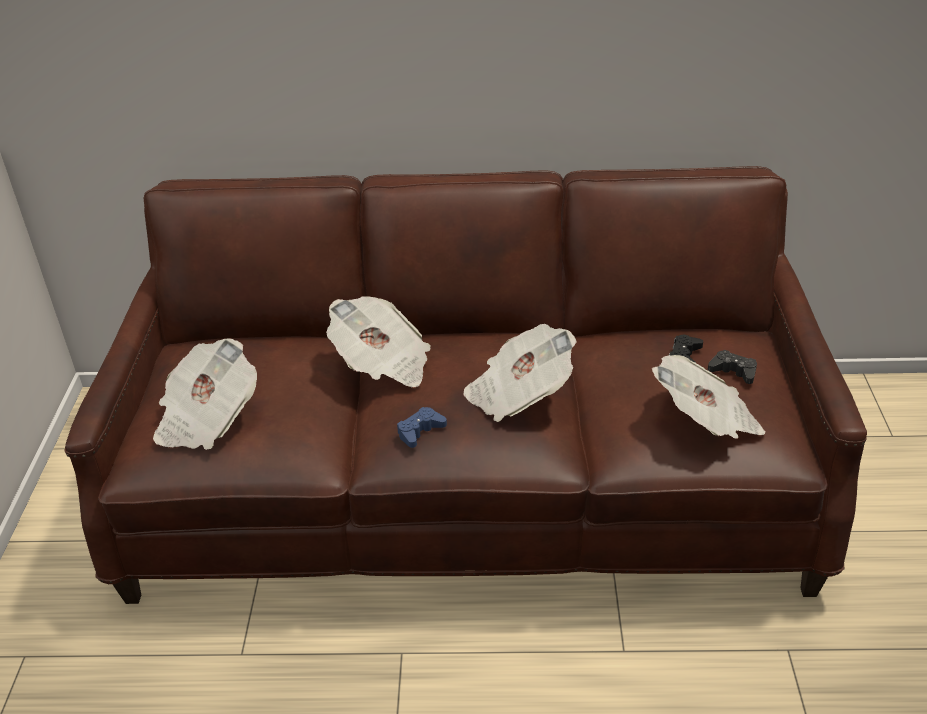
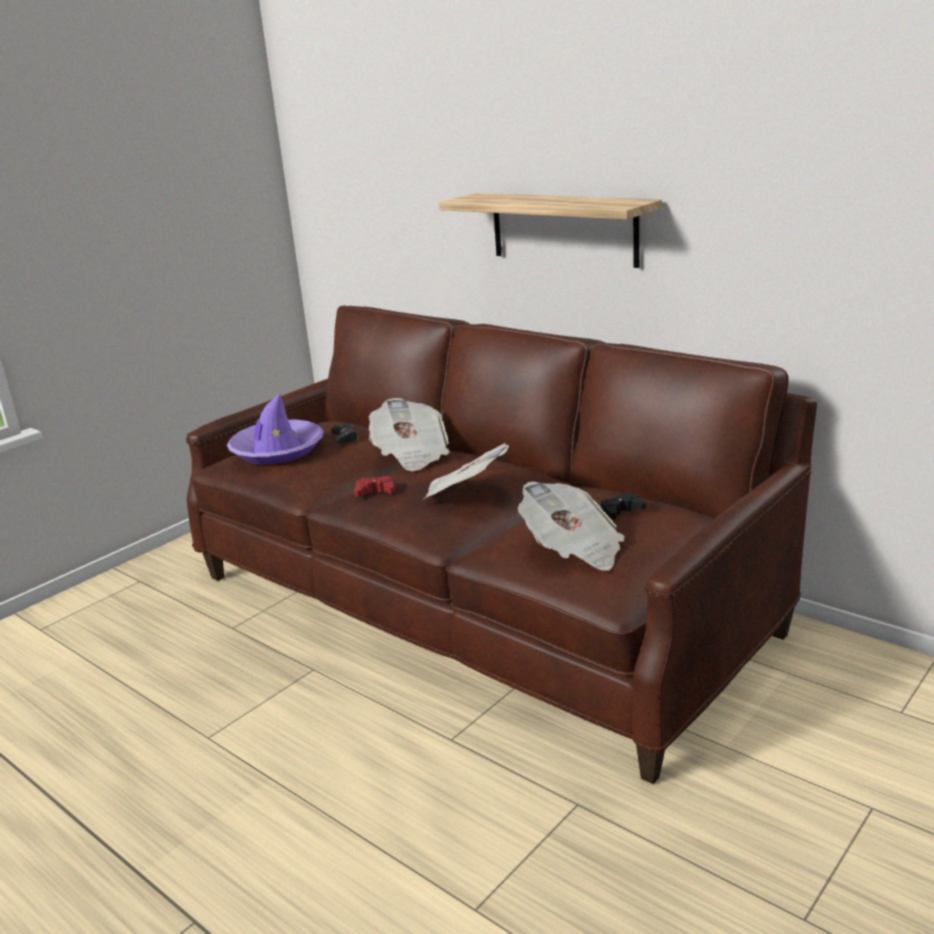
camera: 40 degrees right, 15 degrees down
(207, 418) = (277, 451): newspaper -> purple hat
(420, 431) = (375, 492): blue game controller -> red game controller
(477, 47) = (563, 229): none -> shelf
(733, 371) = (646, 531): black game controller -> black game controller (345, 437)

